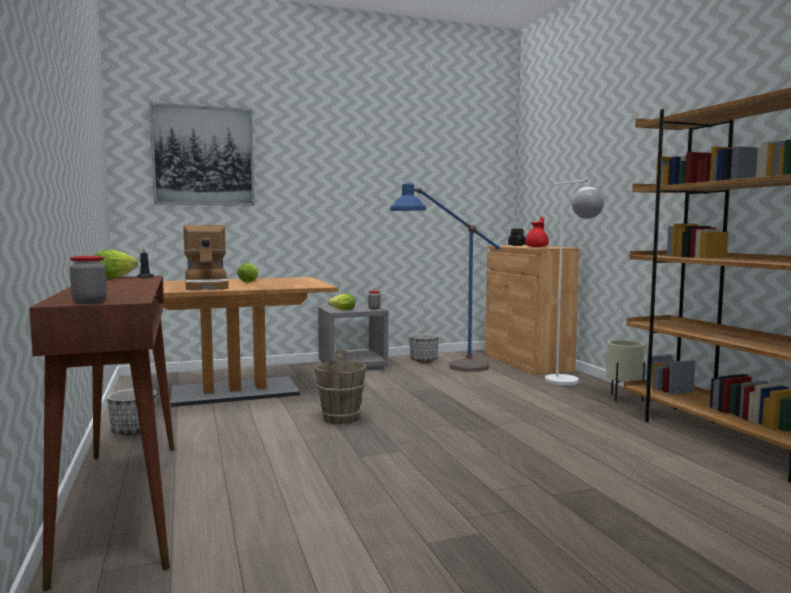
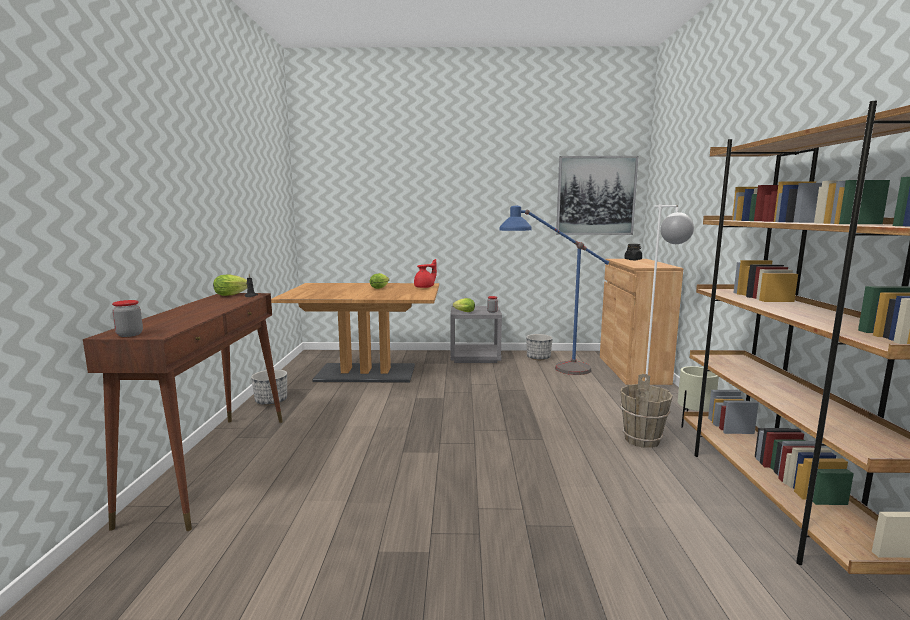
camera: 20 degrees right, 5 degrees up
(203, 156) = (362, 183): picture -> picture (595, 196)
(207, 286) = (340, 292): coffee machine -> none
(341, 418) = (421, 410): brown bucket -> brown bucket (642, 440)
(537, 247) = (644, 264): red teapot -> red teapot (425, 287)

